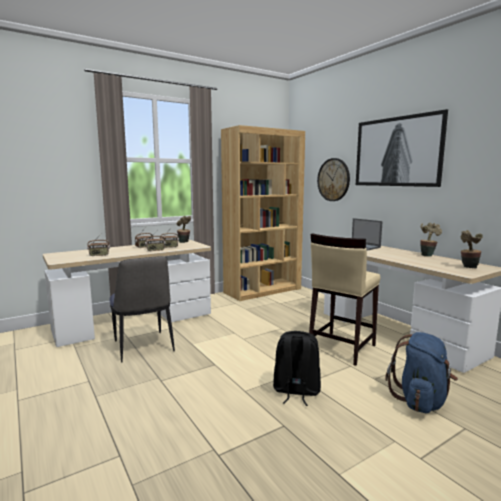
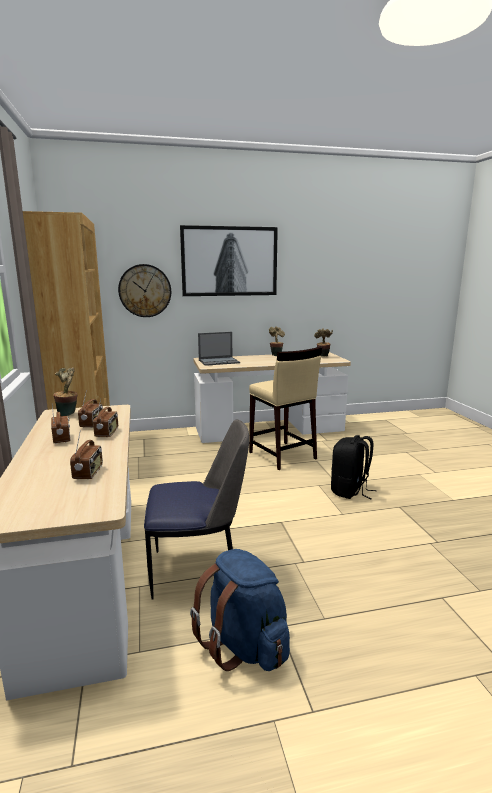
camera: 70 degrees left, 5 degrees up
(420, 400) = (374, 453): blue backpack -> blue backpack (244, 644)

